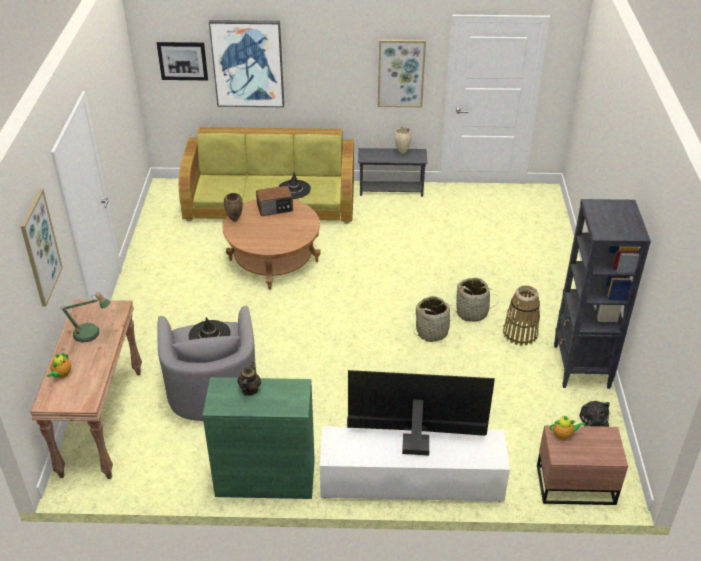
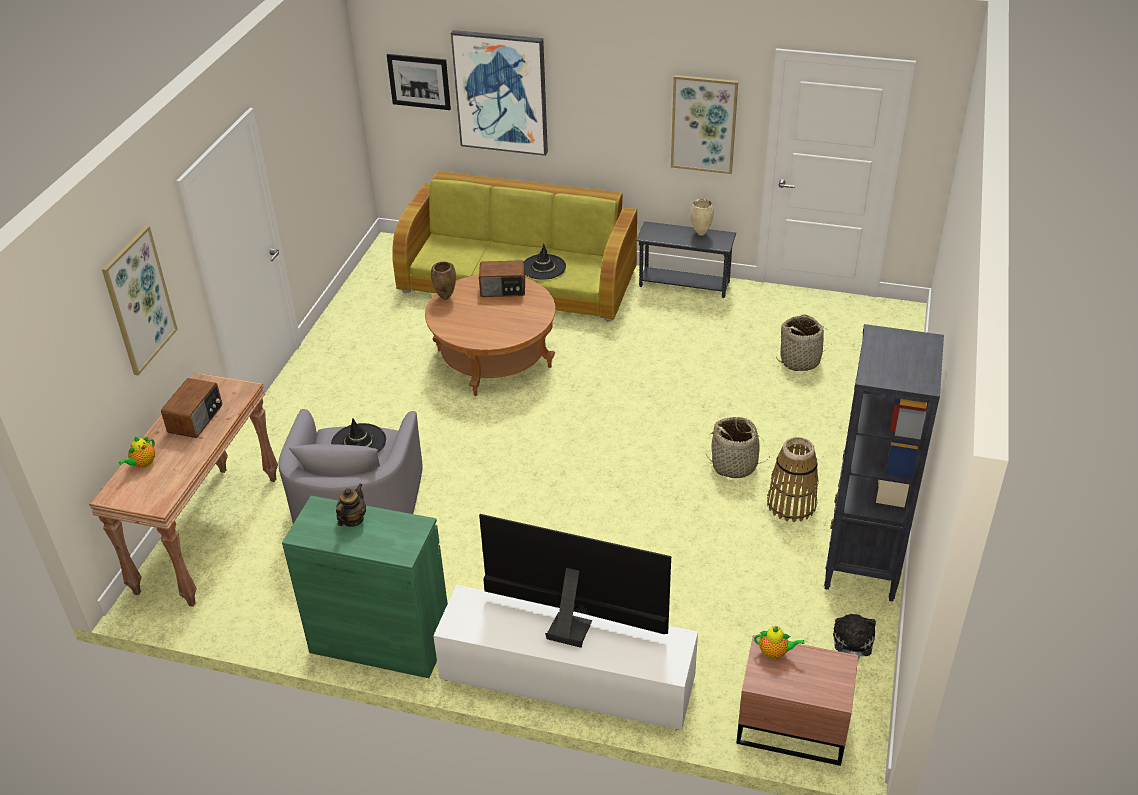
camera: 15 degrees right, 0 degrees up
(90, 334) = (196, 419): table lamp -> radio
(432, 331) = (670, 483): basket -> basket (800, 360)

